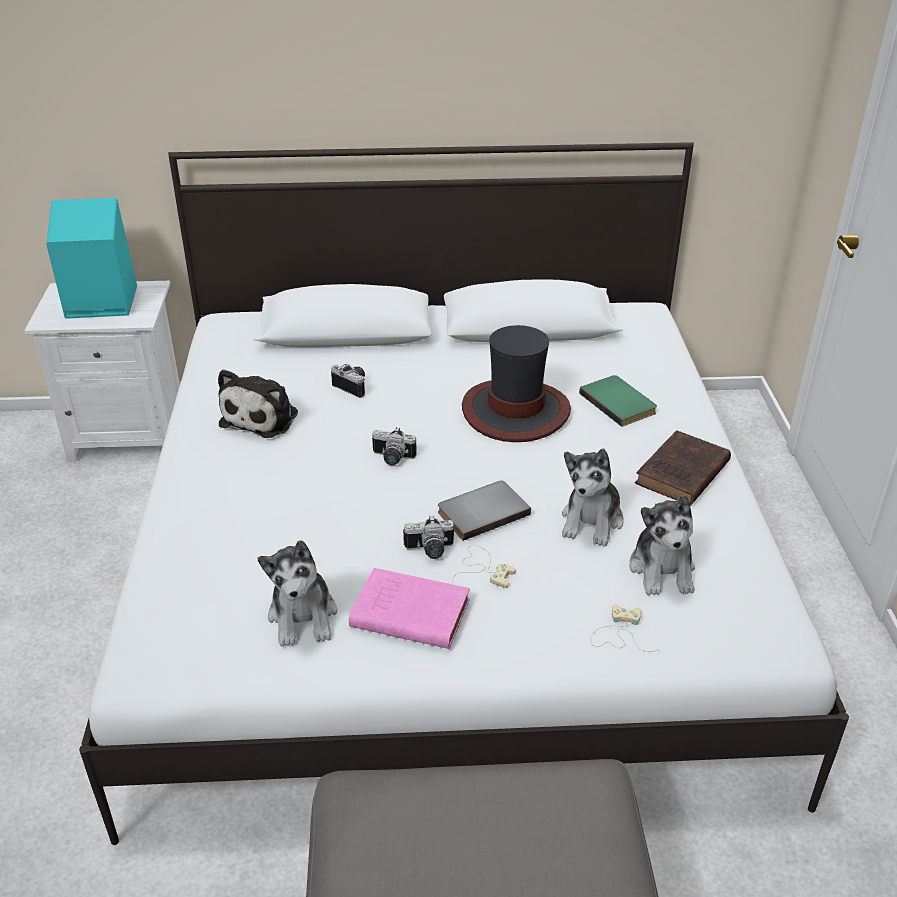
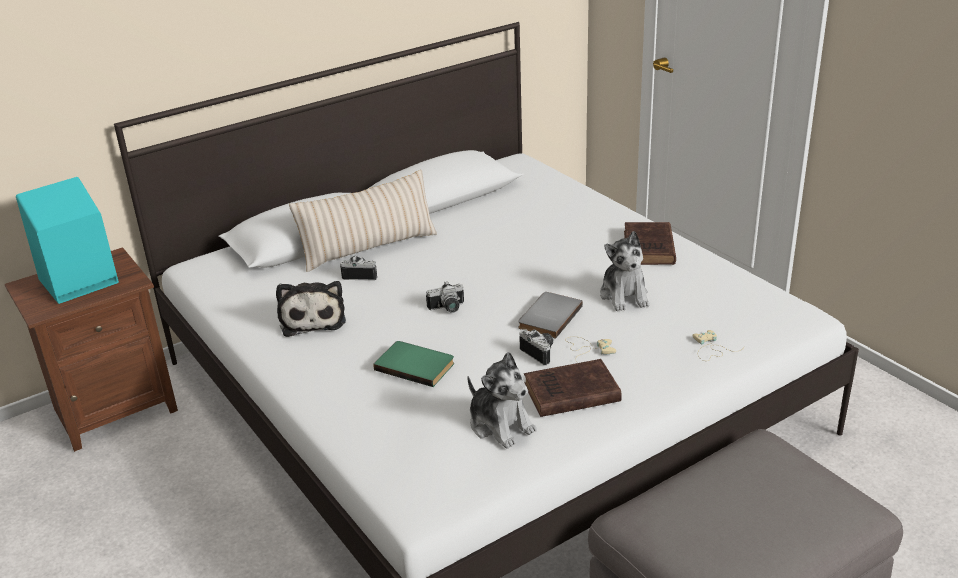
camera: 30 degrees left, 5 degrees down
(129, 435) = (114, 409): white nightstand -> brown nightstand
(391, 360) = (369, 248): none -> beige pillow
(407, 613) = (569, 393): pink book -> brown book
(430, 550) = (541, 352): camera -> camera turned 90 degrees counterclockwise
(515, 411) = (500, 250): hat -> none
(619, 402) = (563, 221): green book -> green book (416, 365)
(662, 569) = (696, 305): plush toy -> none

